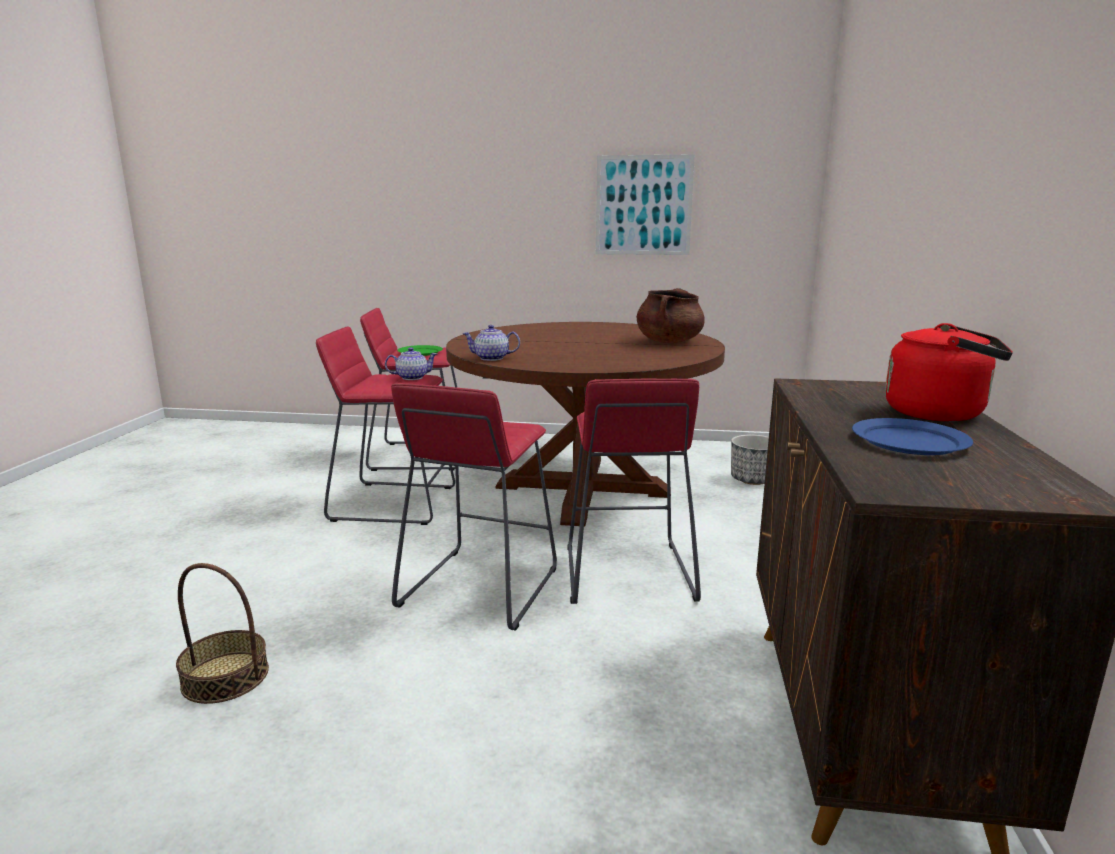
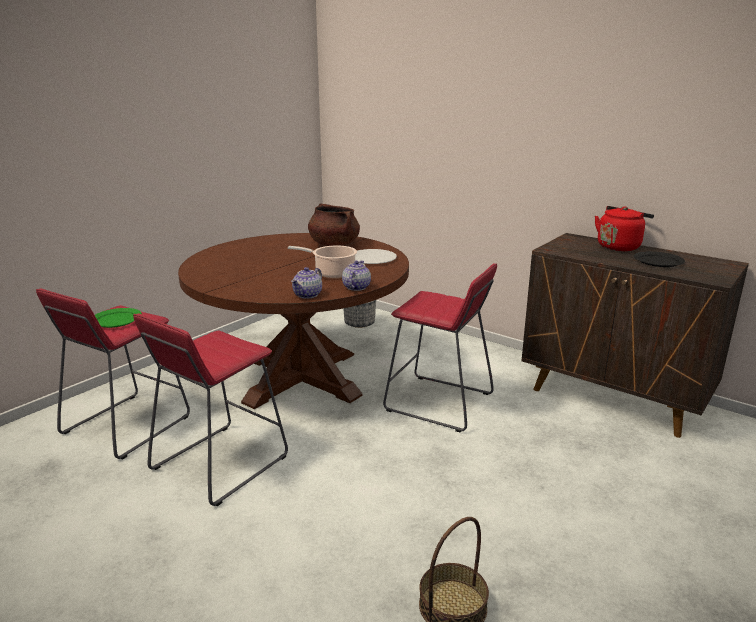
camera: 60 degrees left, 5 degrees up
(412, 377) = (213, 340): teapot -> teapot (356, 287)
(479, 588) = (412, 459): red stool -> none
(570, 354) = (332, 273): none -> cooking pot
(643, 205) = (219, 135): picture -> none
(651, 357) = (372, 258): none -> white plate
(910, 441) = (658, 261): blue plate -> black plate

